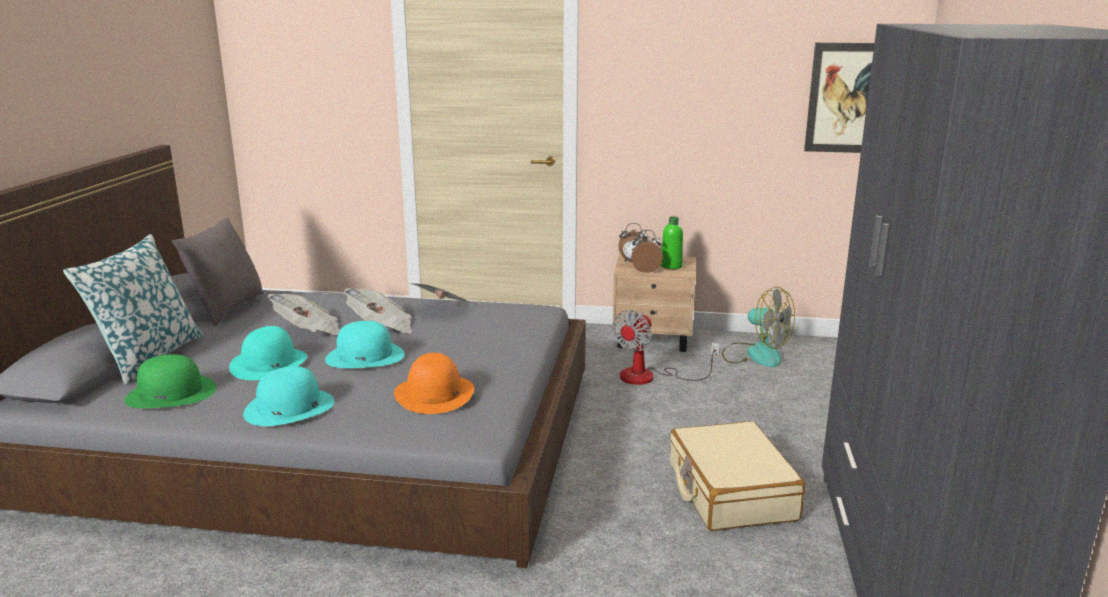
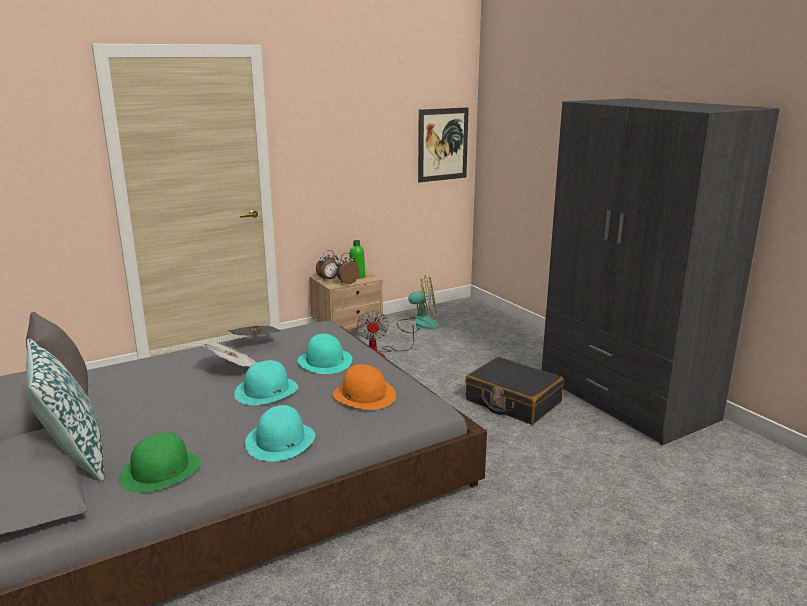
camera: 40 degrees left, 0 degrees up
(269, 363) = (200, 421): turquoise hat -> turquoise hat (325, 361)
(308, 331) = (182, 390): newspaper -> none
(730, 492) = (512, 401): beige suitcase -> black suitcase

